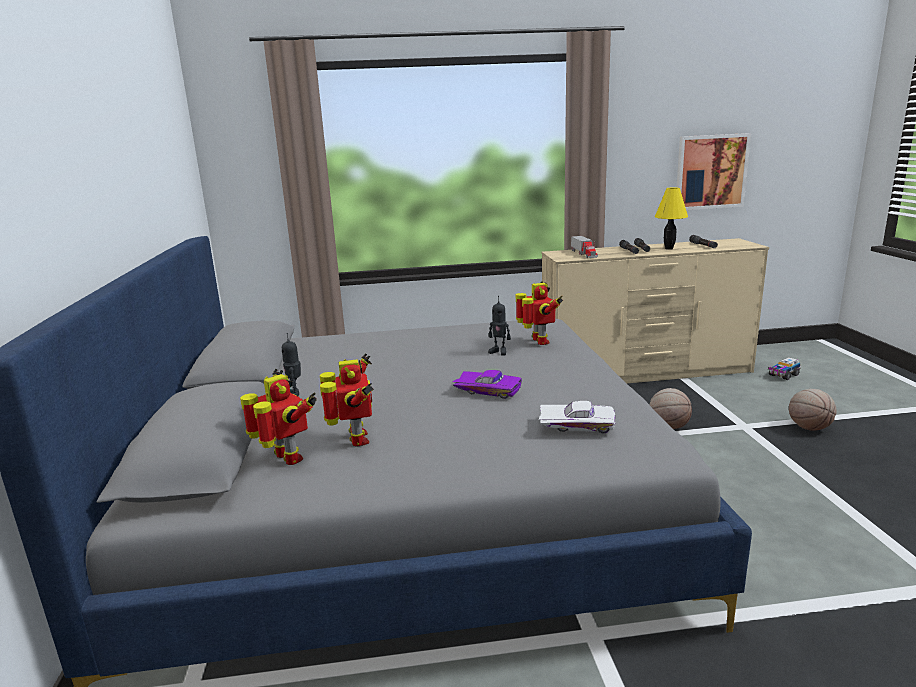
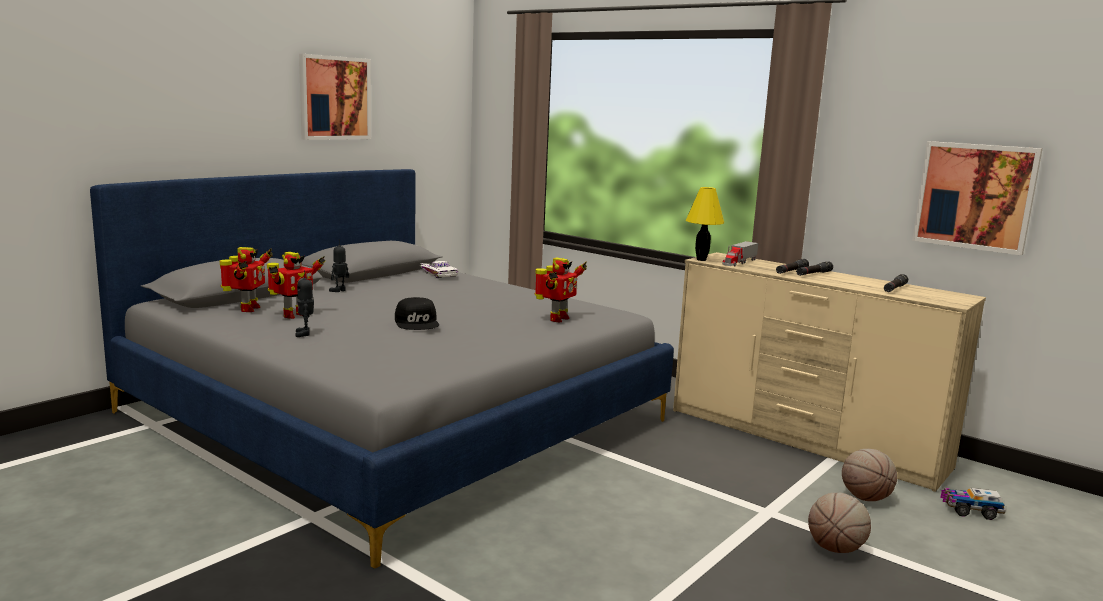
camera: 45 degrees right, 5 degrees down
(127, 156) = (334, 98): none -> picture
(488, 389) = (417, 322): purple toy car -> black cap
(499, 352) = (511, 314): toy robot -> toy robot (305, 334)
(576, 424) = (387, 351): white toy car -> white toy car (440, 274)
(668, 248) = (841, 280): yellow table lamp -> yellow table lamp (701, 260)
(669, 426) = (693, 475): basketball -> basketball (865, 498)

